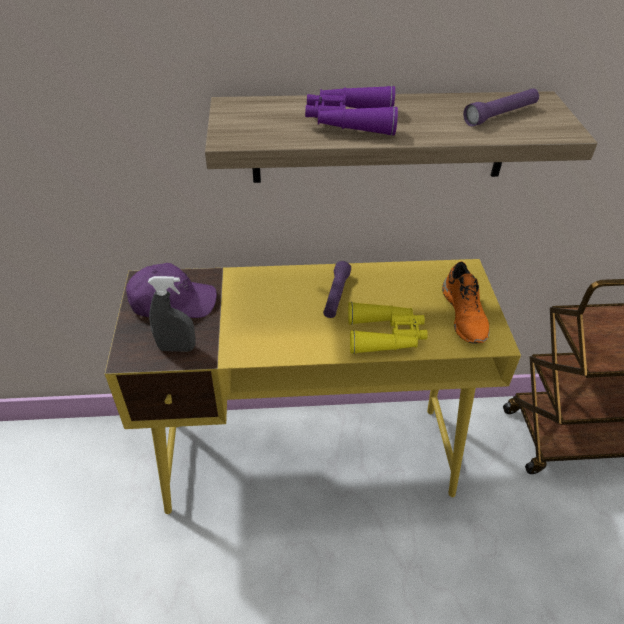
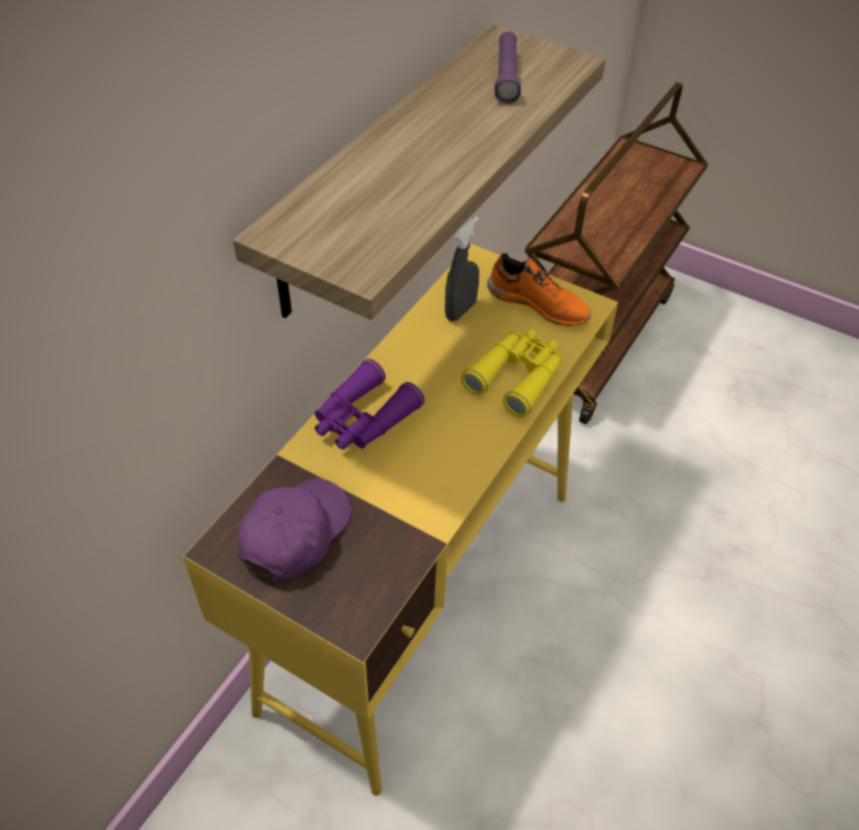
camera: 55 degrees left, 5 degrees up
(177, 348) = (382, 567): grey spray bottle -> grey spray bottle (460, 310)
(336, 295) = (424, 380): purple flashlight -> none
(349, 121) = (417, 168): purple binoculars -> purple binoculars (363, 419)

